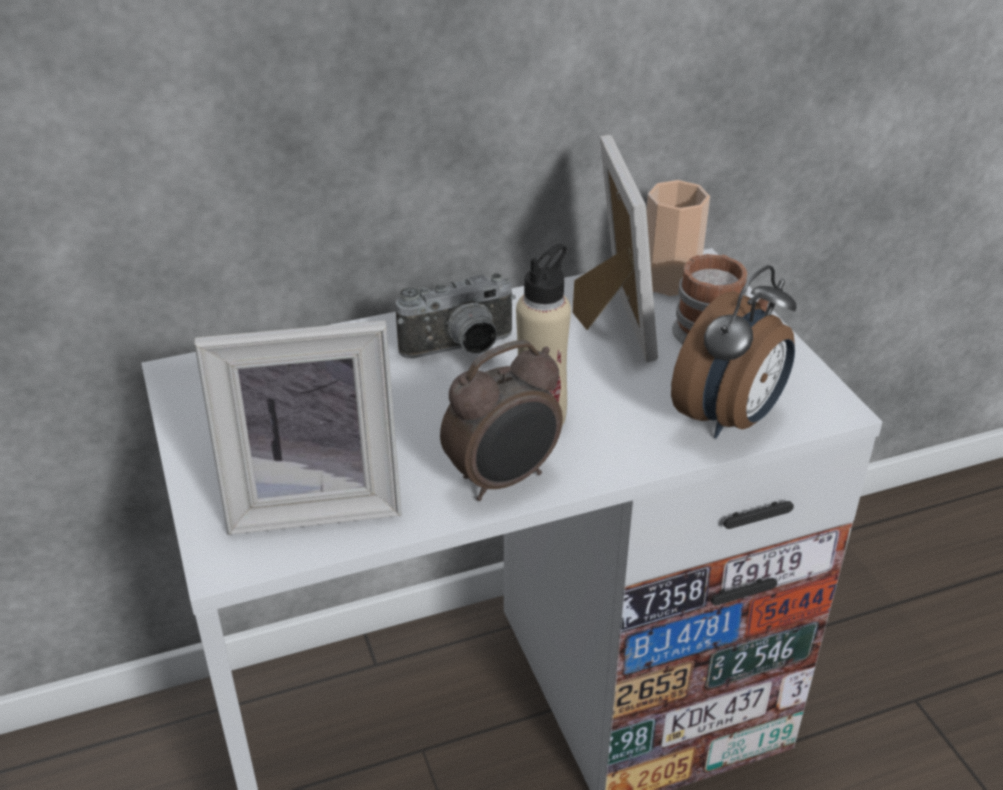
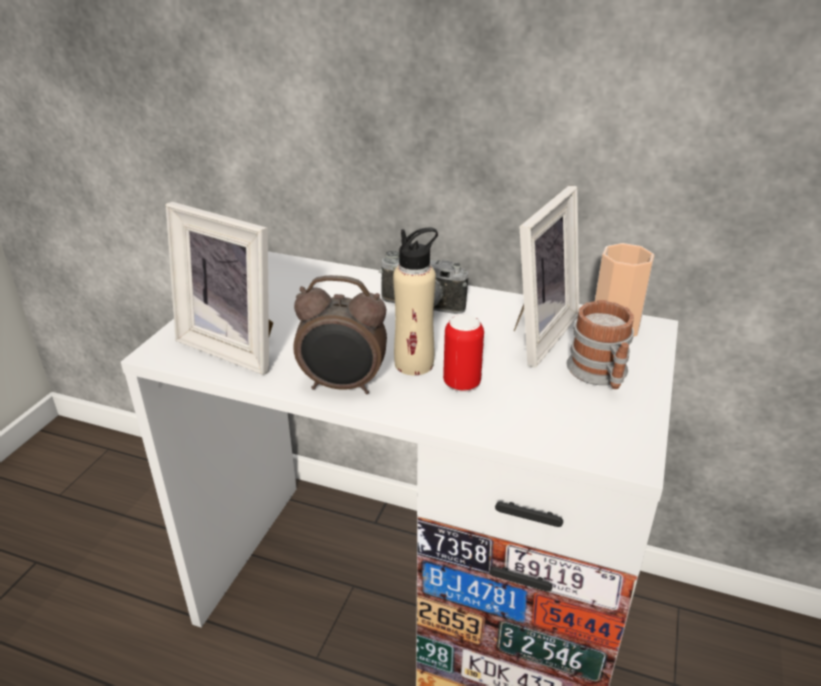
camera: 40 degrees right, 5 degrees down
(613, 413) = (461, 383): none -> can
(730, 419) = (538, 426): alarm clock -> none

